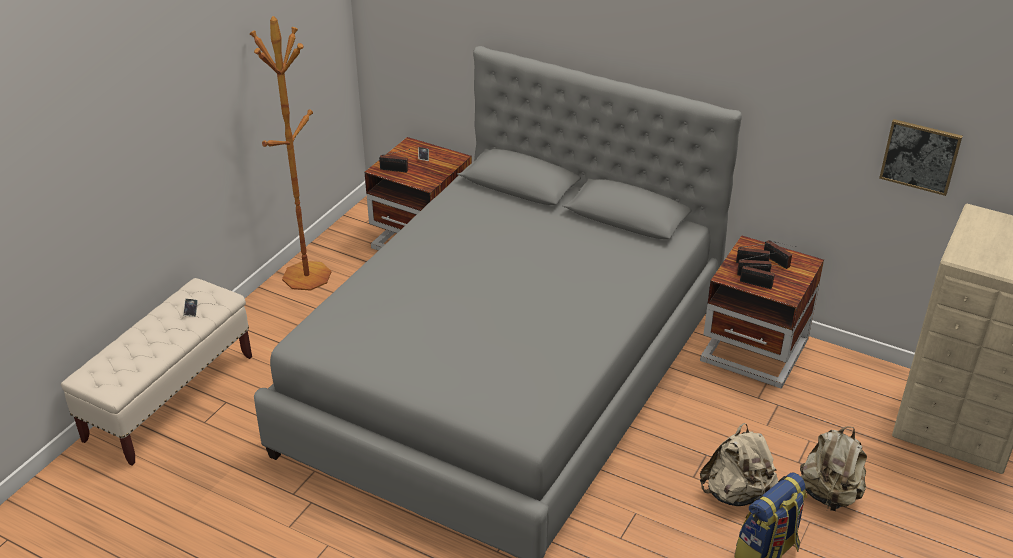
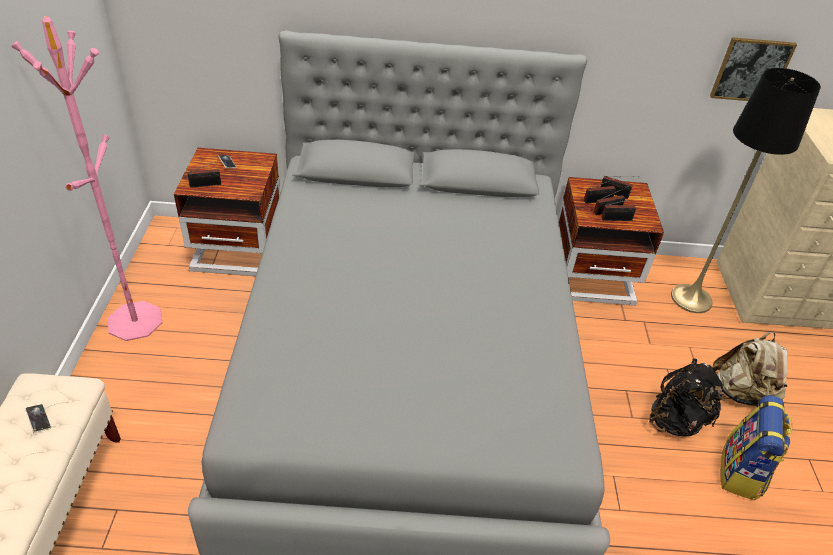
camera: 30 degrees left, 5 degrees up
(307, 275) = (135, 320): orange clothes rack -> pink clothes rack
(737, 493) = (676, 420): beige backpack -> black backpack
(852, 400) = (691, 298): none -> black floor lamp

